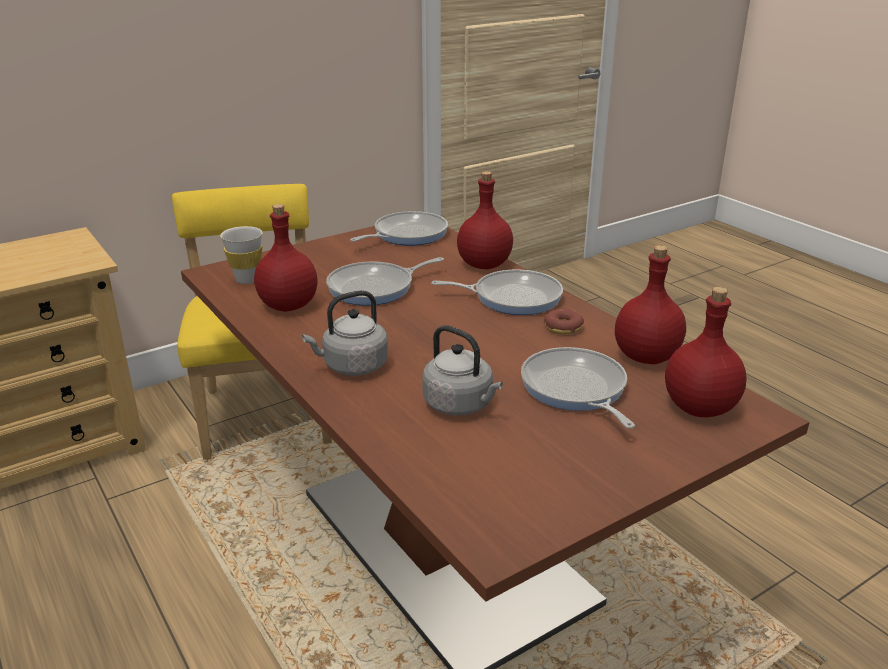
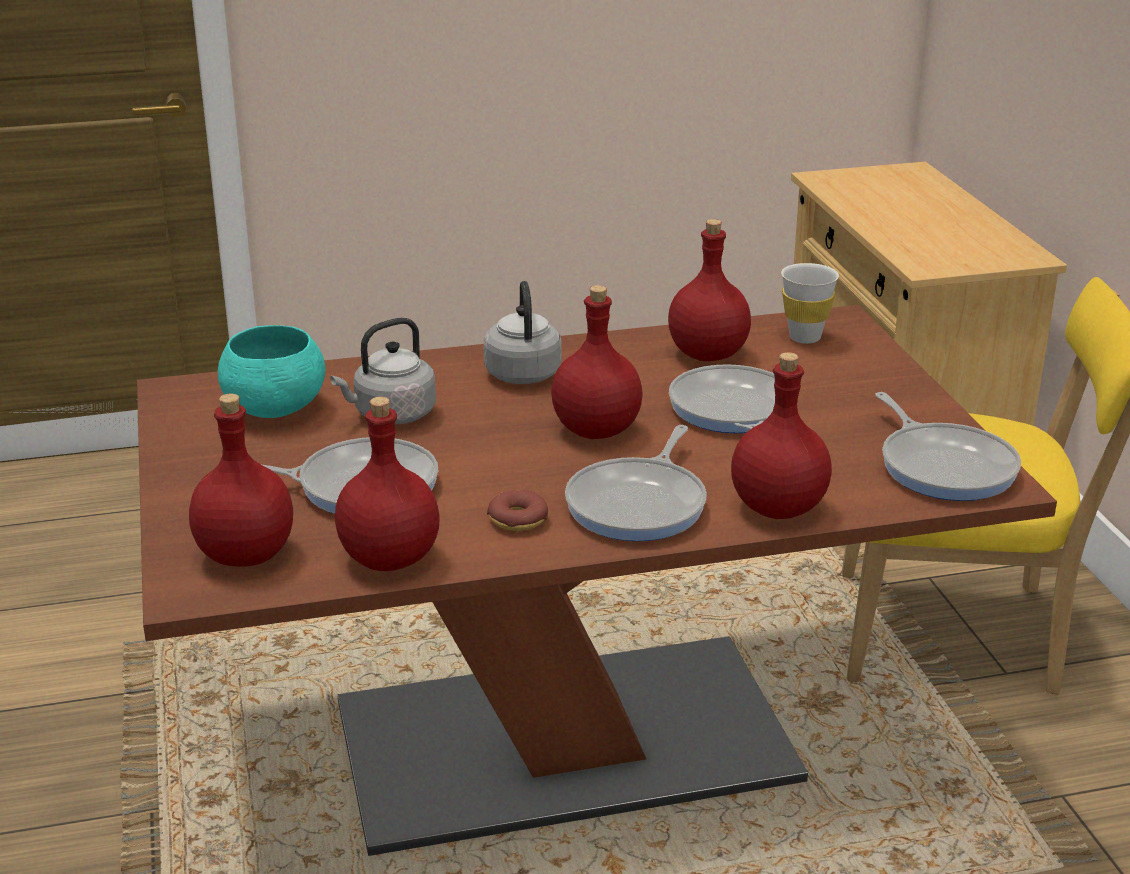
camera: 110 degrees right, 0 degrees up
(431, 323) = (596, 431): none -> red bottle
(490, 467) = (274, 409): none -> turquoise bowl

